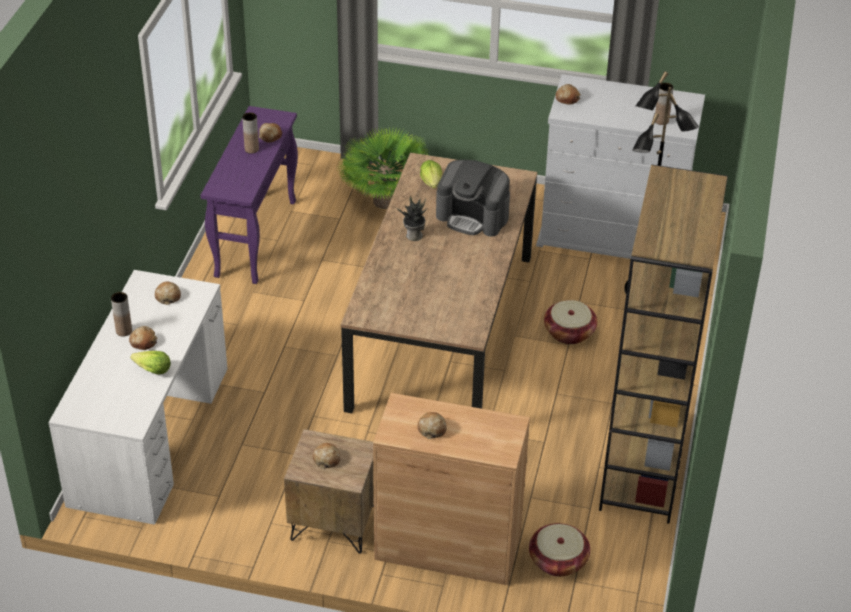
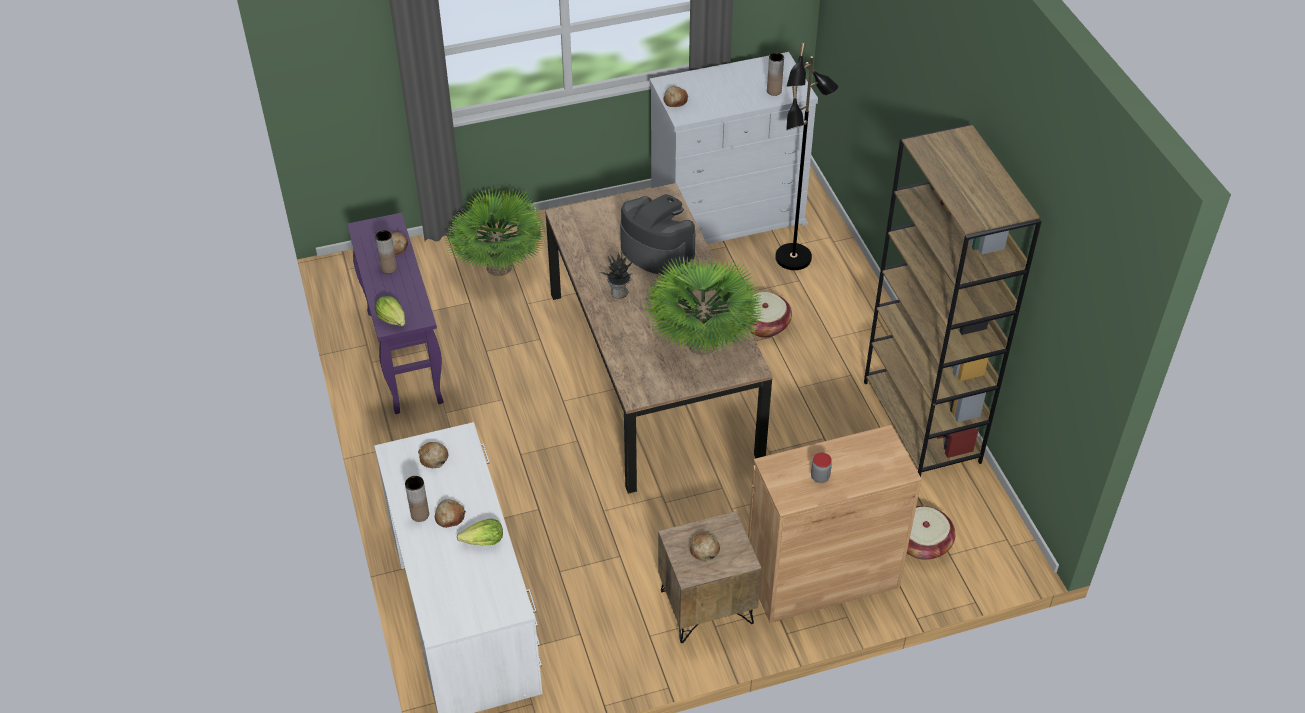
camera: 30 degrees left, 5 degrees up
(431, 182) = (590, 232): lettuce -> lettuce (392, 319)
(432, 429) = (820, 477): bread -> jar
(447, 300) = (702, 343): none -> potted plant
(473, 216) = (656, 250): coffee machine -> coffee machine turned 135 degrees counterclockwise

